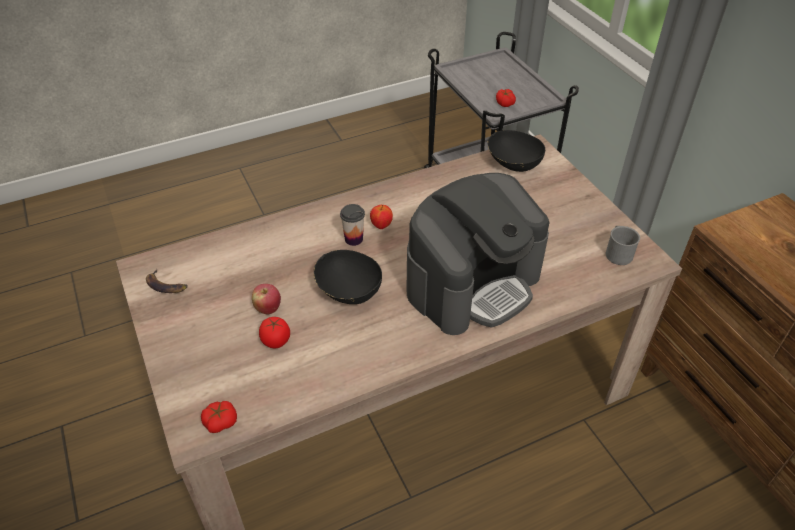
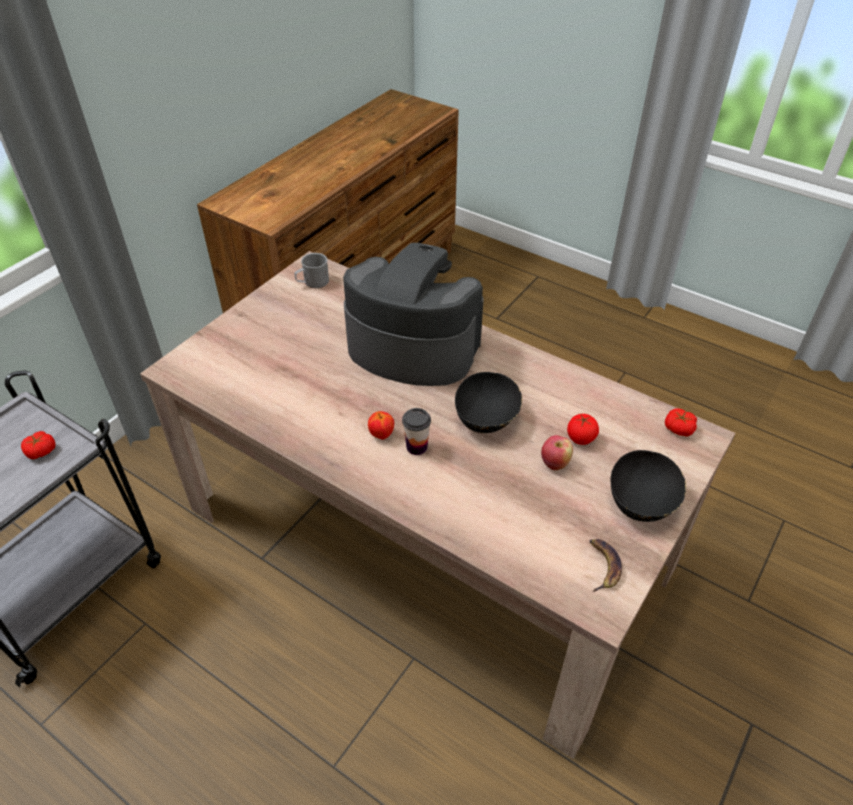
camera: 120 degrees left, 0 degrees up
(513, 164) = (213, 376): black bowl -> black bowl (642, 502)

